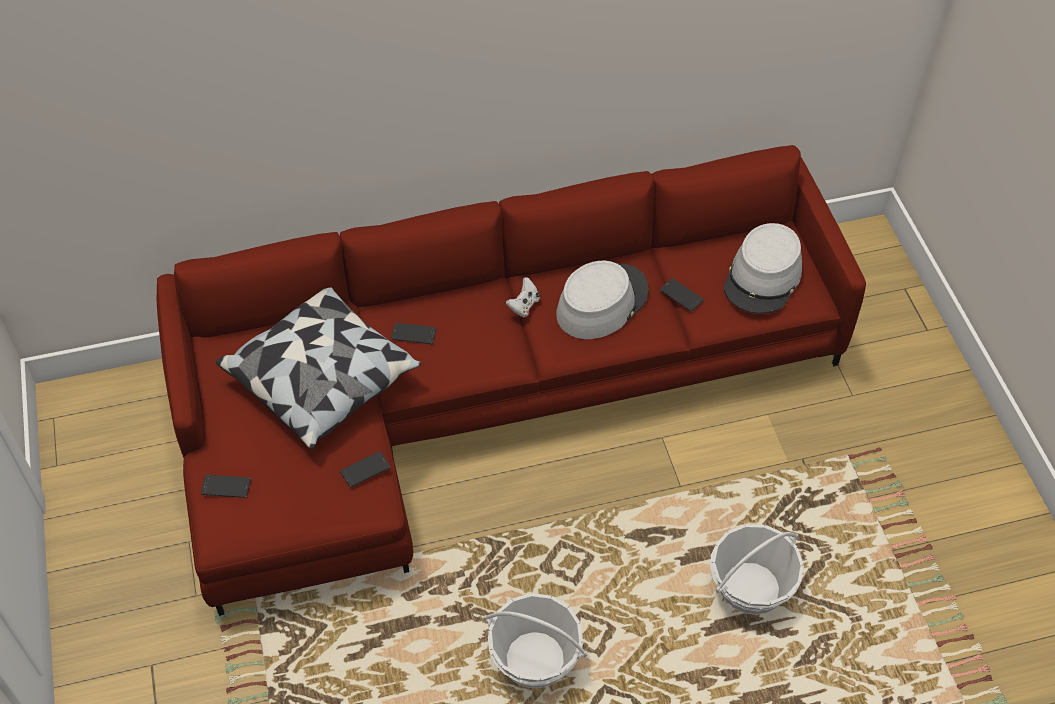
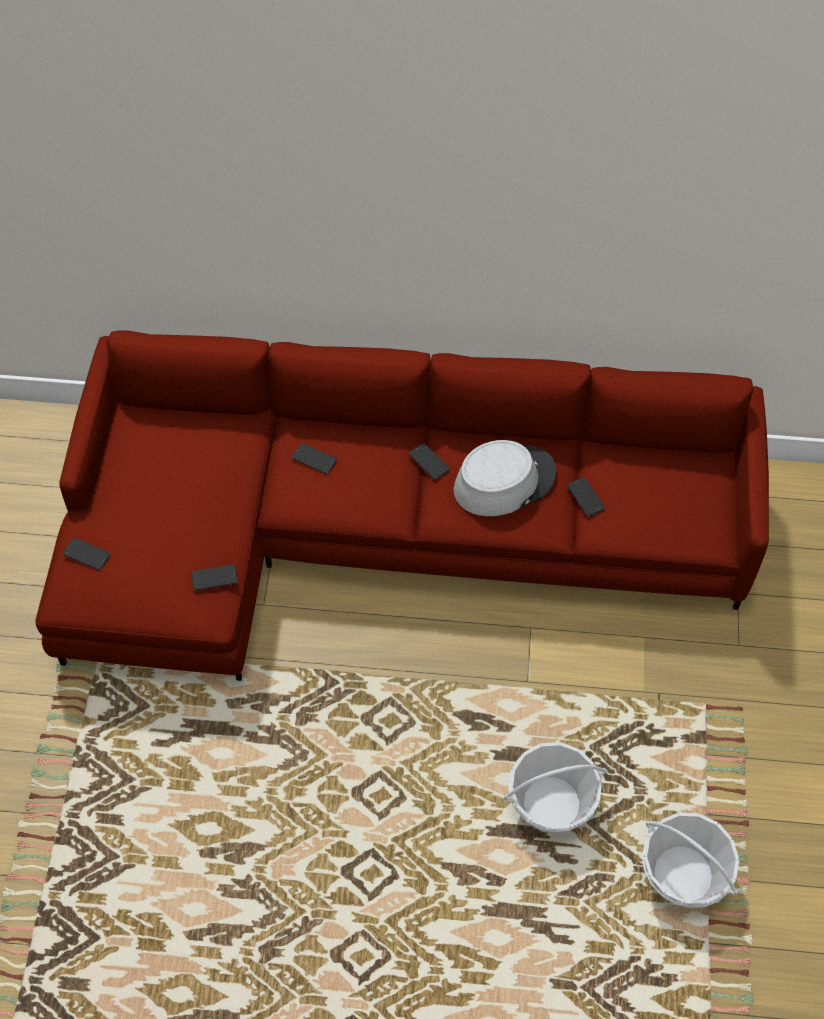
camera: 20 degrees right, 5 degrees up
(322, 379) = (212, 478): pillow -> none
(524, 305) = (429, 462): white game controller -> phone
(535, 659) = (320, 802): basket -> basket (682, 875)
(763, 278) = (675, 504): grey hat -> none

